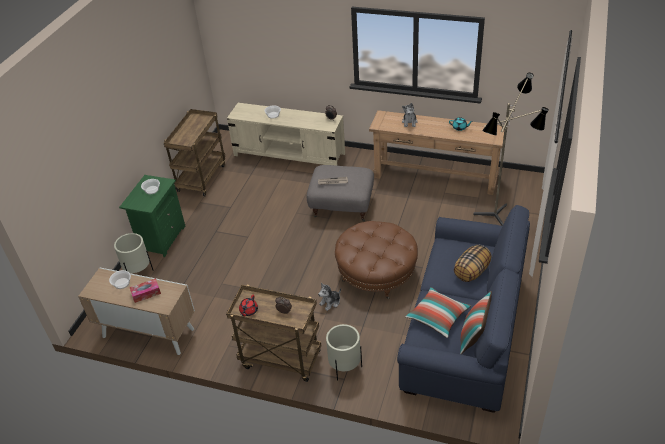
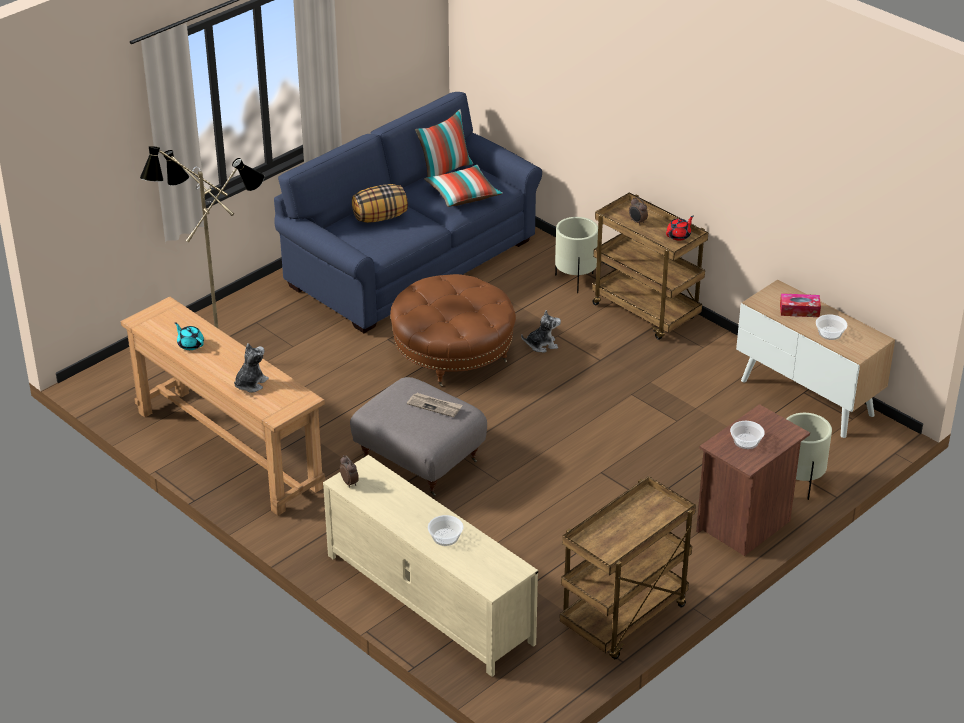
camera: 155 degrees left, 5 degrees down
(161, 238) = (745, 525): green nightstand -> brown nightstand

